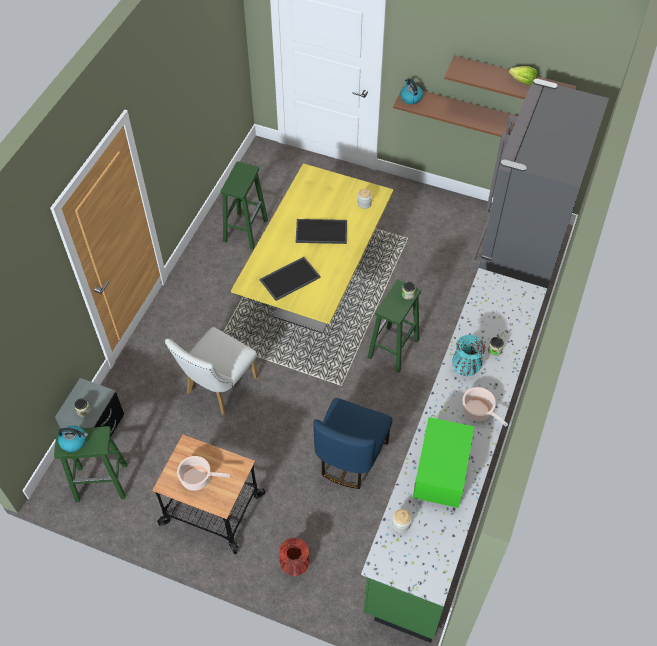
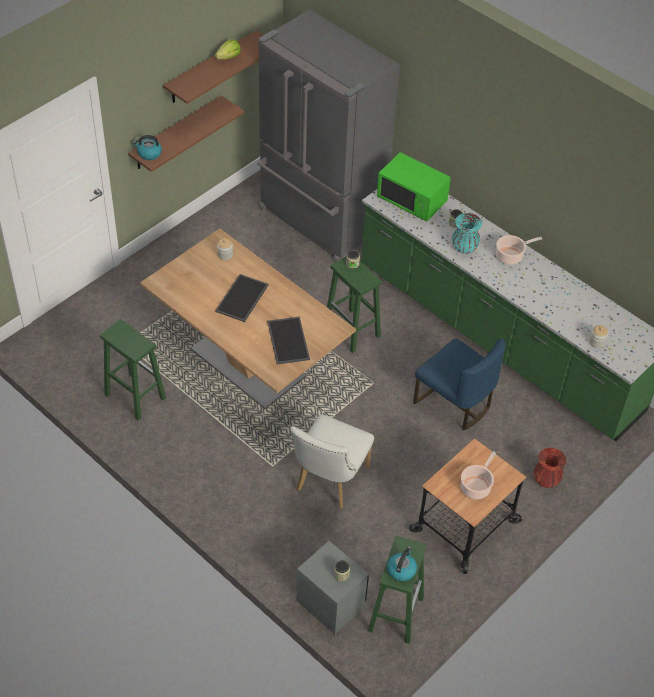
camera: 70 degrees left, 5 degrees down
(218, 388) = (329, 482): white chair -> white chair turned 60 degrees clockwise
(316, 288) = (248, 363): yellow dining table -> brown dining table
(441, 472) = (559, 300): green microwave -> green microwave (412, 200)

